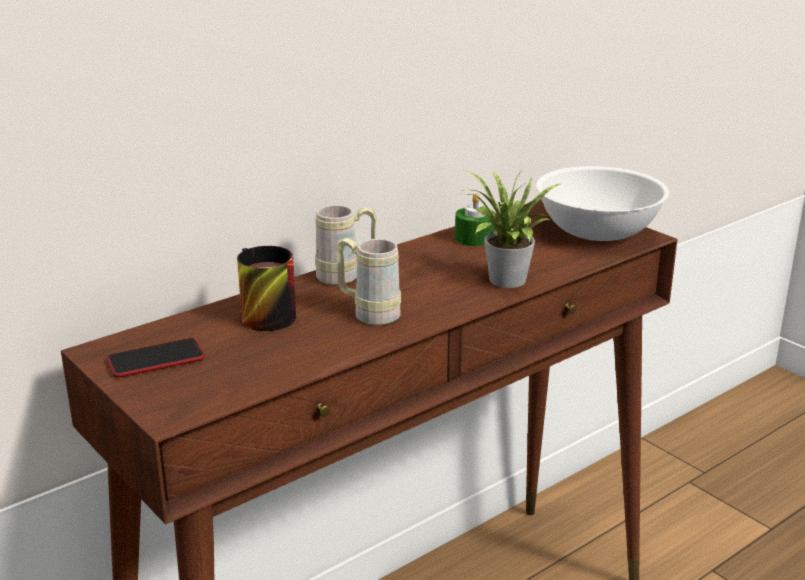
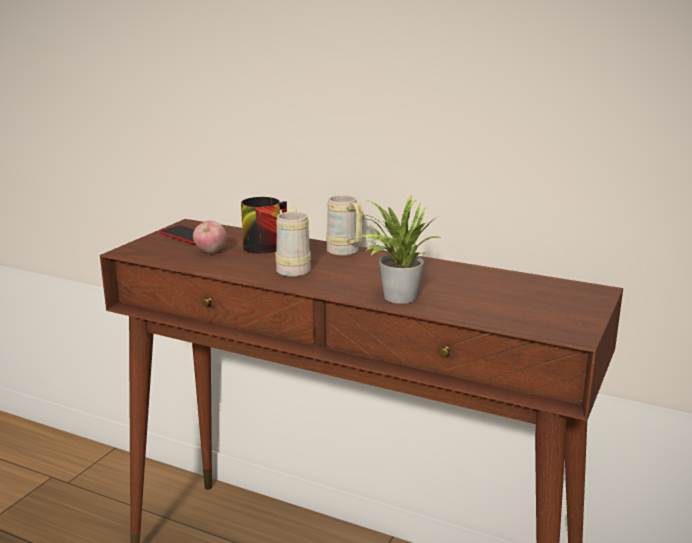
camera: 65 degrees right, 5 degrees down
(250, 353) = (211, 252): none -> apple
(474, 238) = (467, 275): green candle -> none
(599, 232) = (554, 315): white bowl -> none

